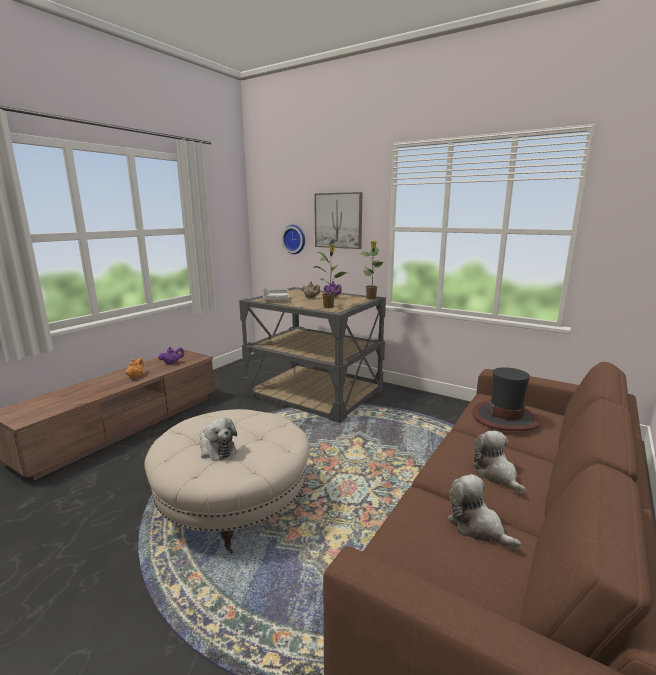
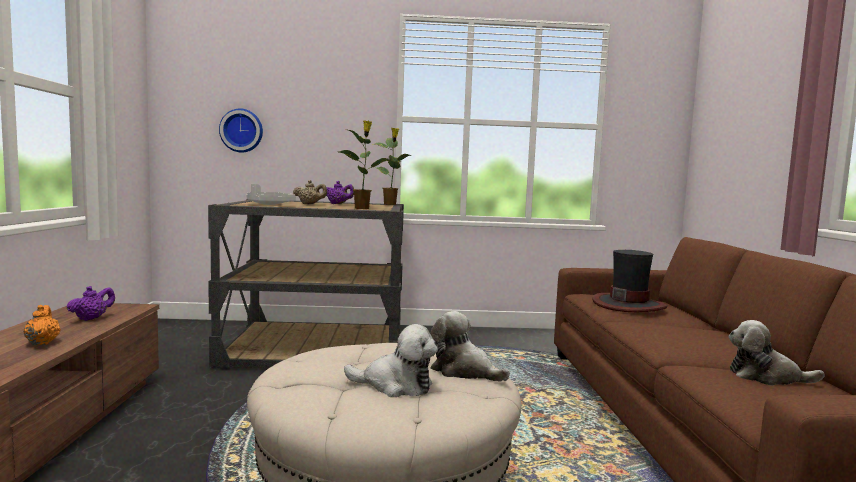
camera: 35 degrees left, 10 degrees down
(338, 220) = (319, 106): picture -> none
(496, 475) = (703, 342): plush toy -> plush toy (464, 371)

